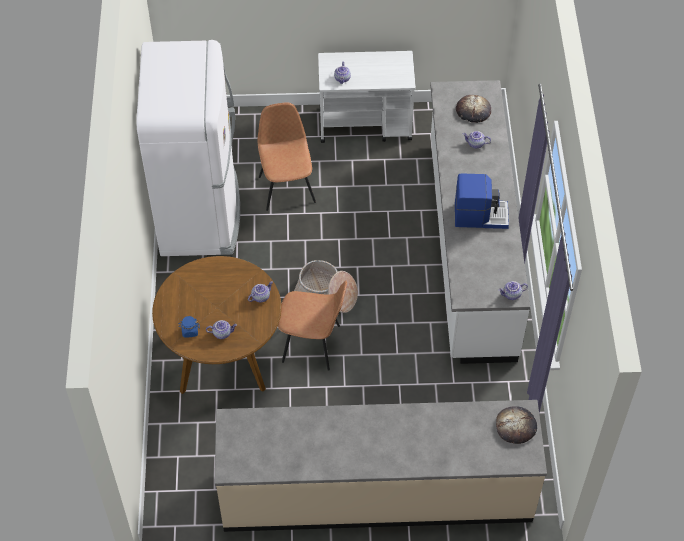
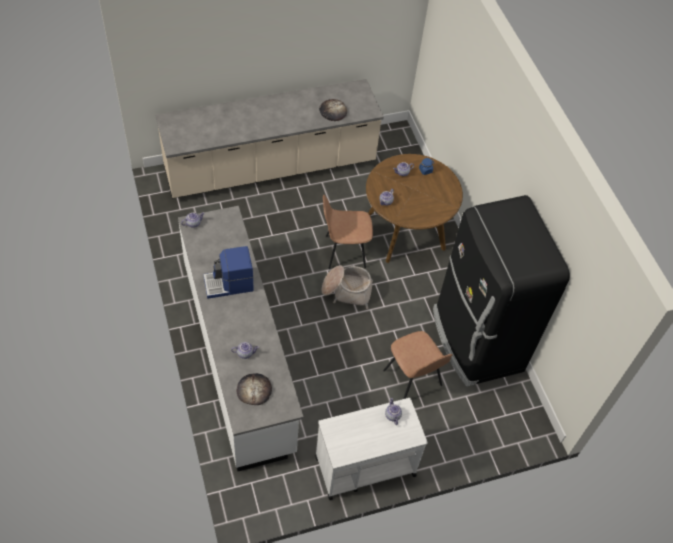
camera: 160 degrees right, 0 degrees up
(200, 212) = (476, 341): white fridge -> black fridge
(516, 426) = (179, 137): bread -> bread (333, 111)

